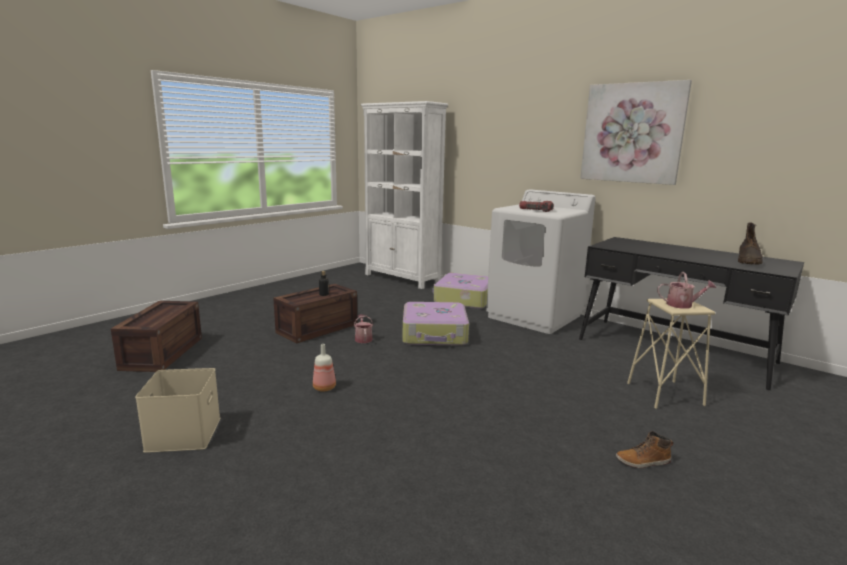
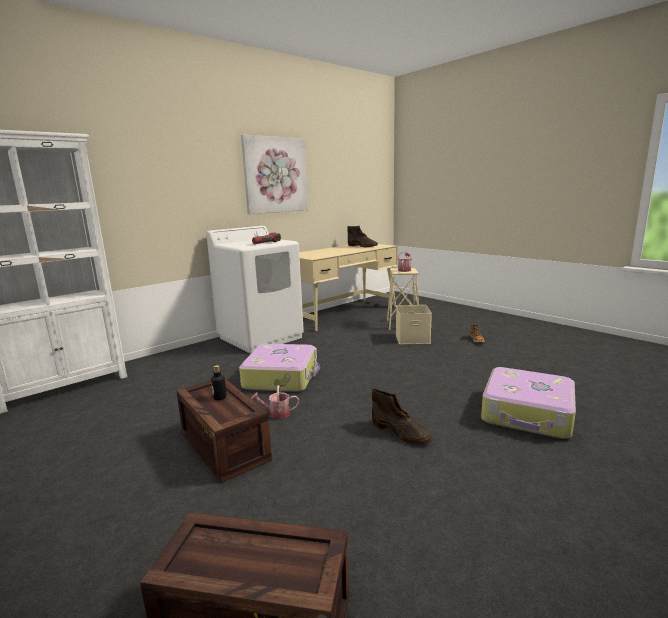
camera: 80 degrees left, 0 degrees up
(185, 434) = (523, 518): beige storage box -> beige storage box (413, 338)
(325, 388) = (401, 433): bottle -> brown boot
(463, 299) = (189, 359): suitcase -> suitcase (527, 414)
(674, 351) = (343, 313): black desk -> beige desk

